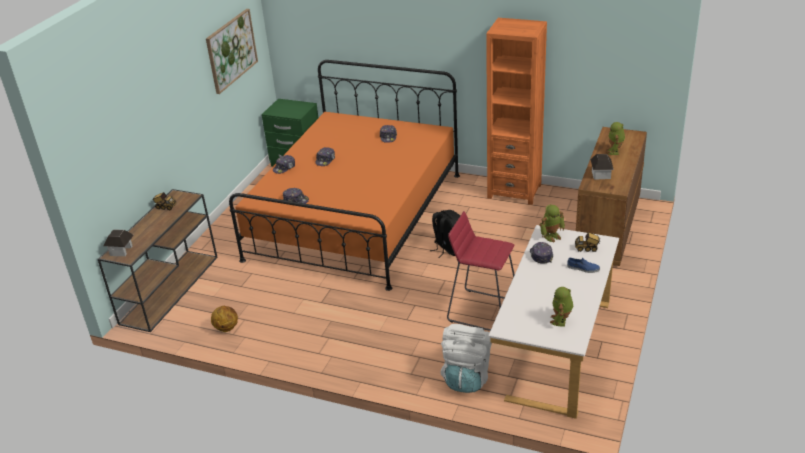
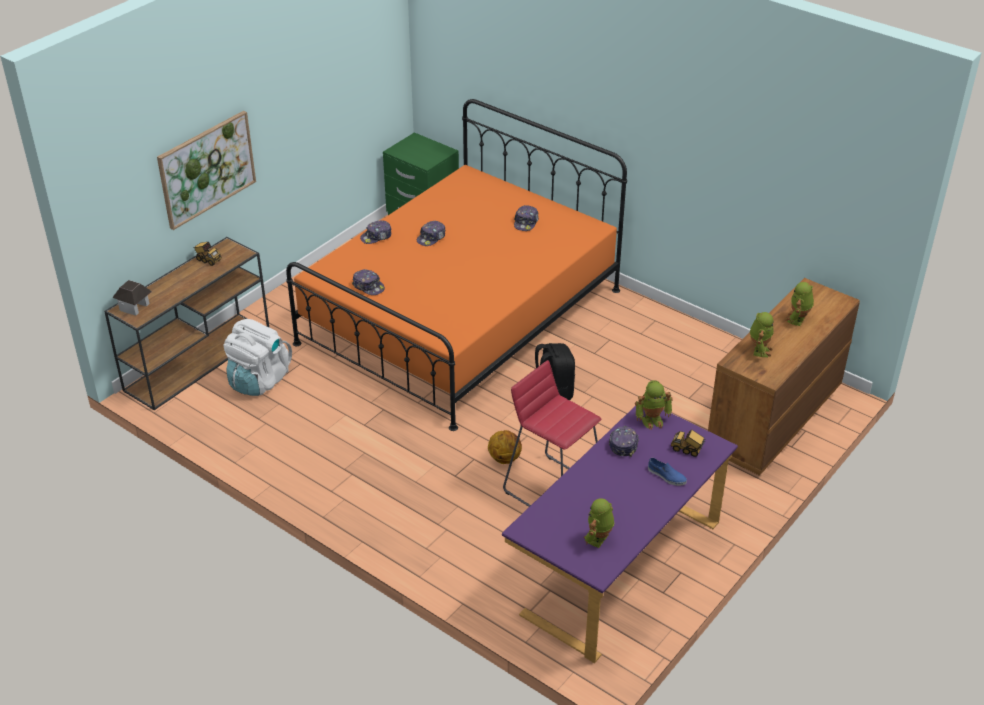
camera: 15 degrees right, 5 degrees up
(226, 328) = (240, 428): basketball -> basketball (504, 458)
(231, 50) = (348, 67): picture -> picture (206, 169)
(467, 377) = (490, 571): white backpack -> white backpack (259, 380)
(514, 191) = (680, 332): orange bookcase -> none
(554, 348) = (617, 564): white desk -> purple desk
(601, 175) = (759, 350): toy house -> toy robot

